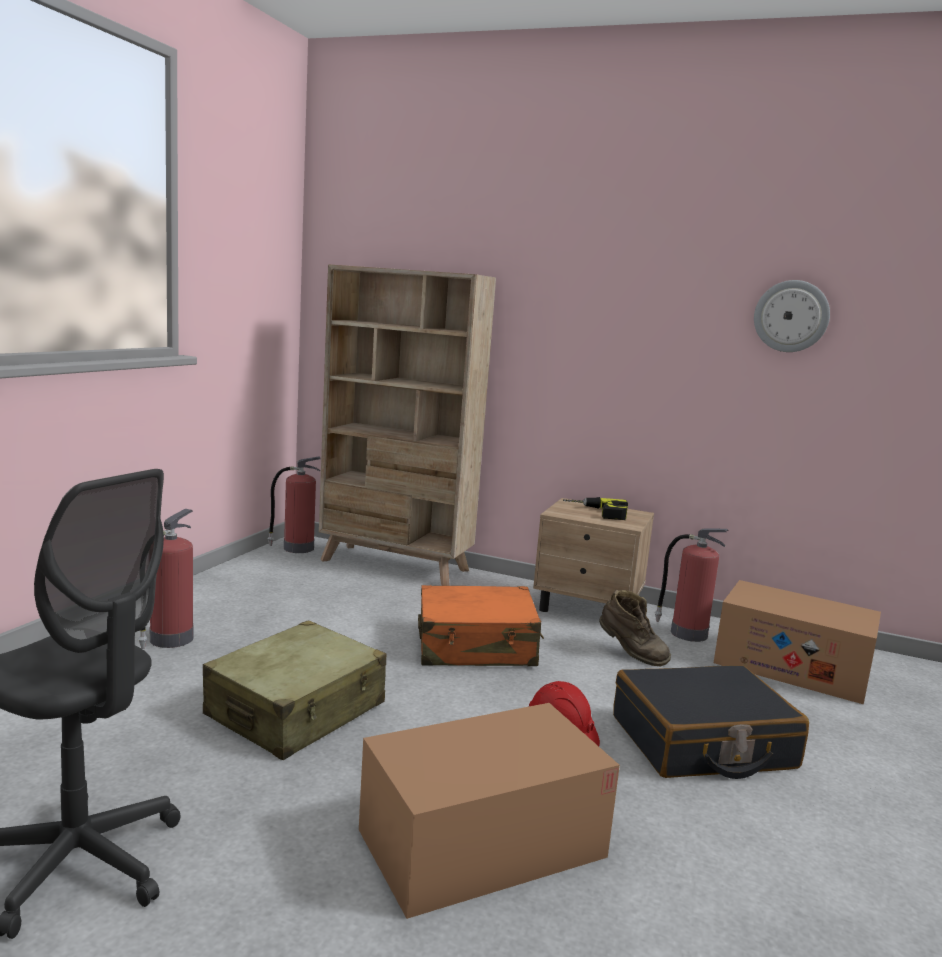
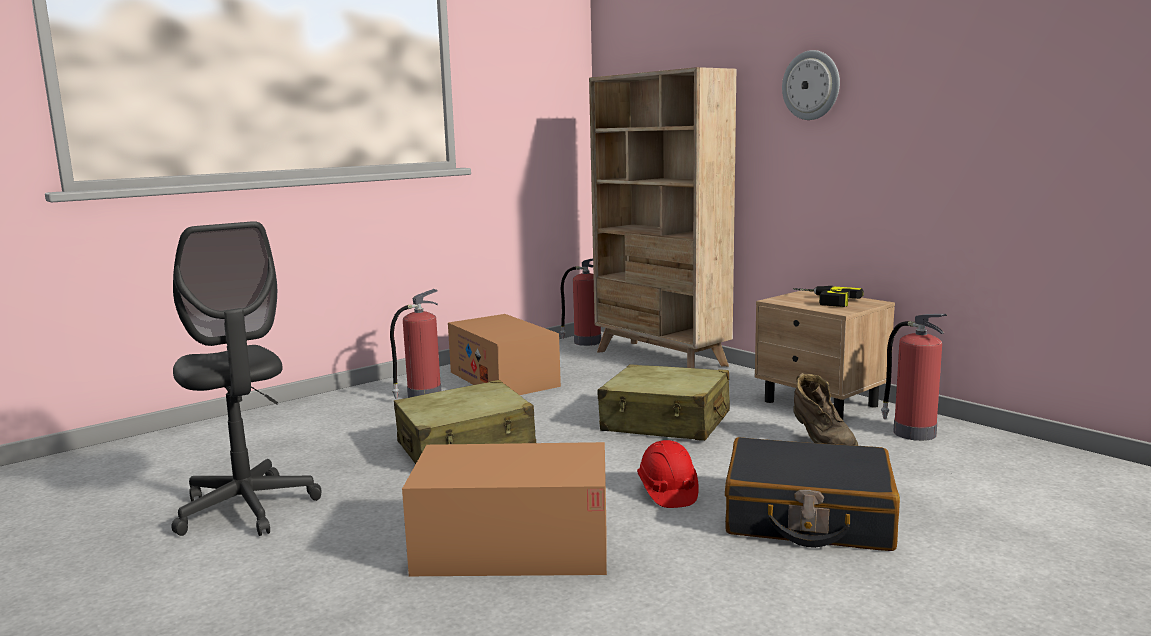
camera: 30 degrees right, 0 degrees up
(476, 646) = (666, 422): orange suitcase -> beige suitcase
(791, 316) = (1032, 65): wall clock -> wall clock (811, 85)
(791, 667) = (1010, 473): cardboard box -> cardboard box (504, 379)

